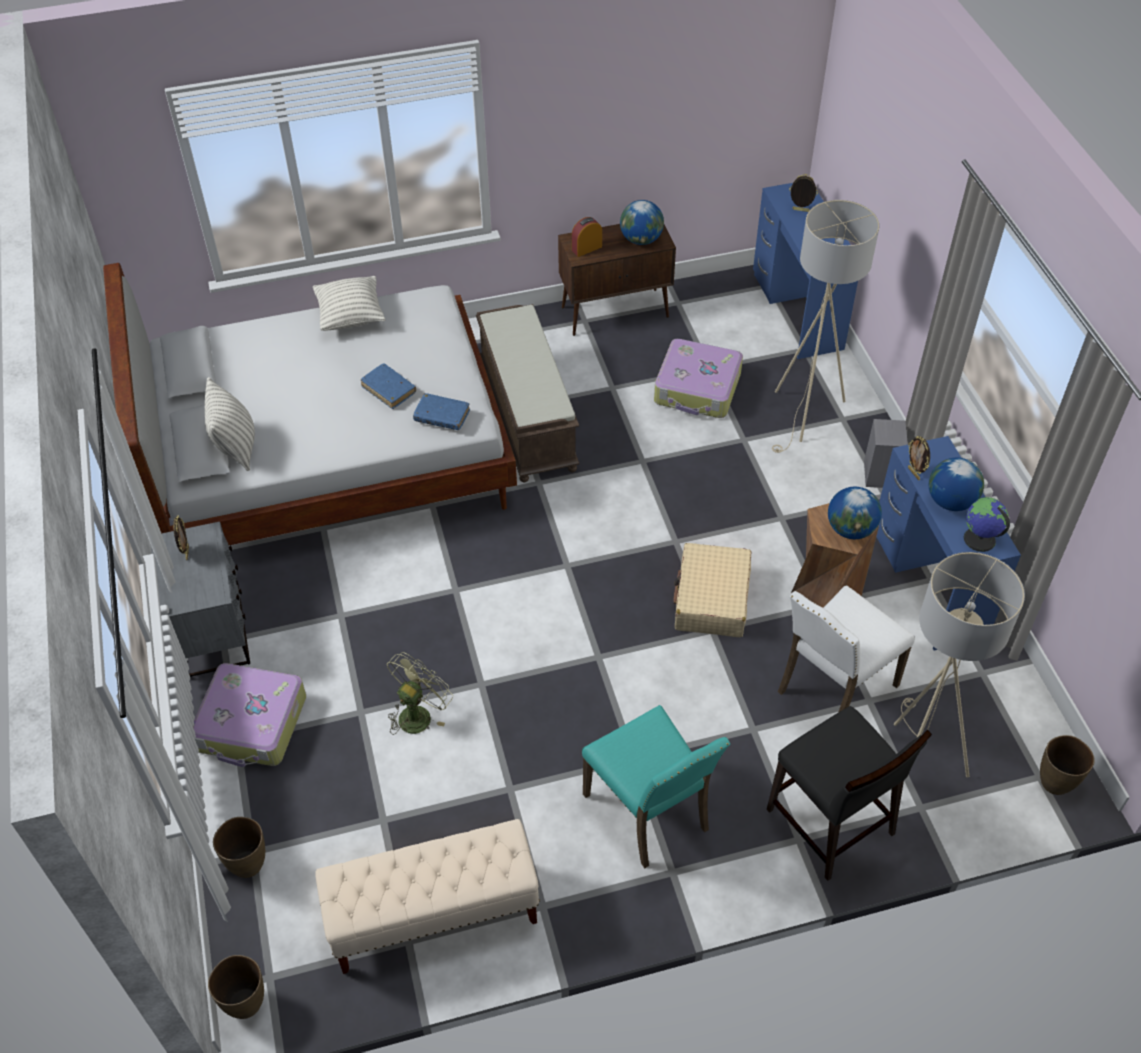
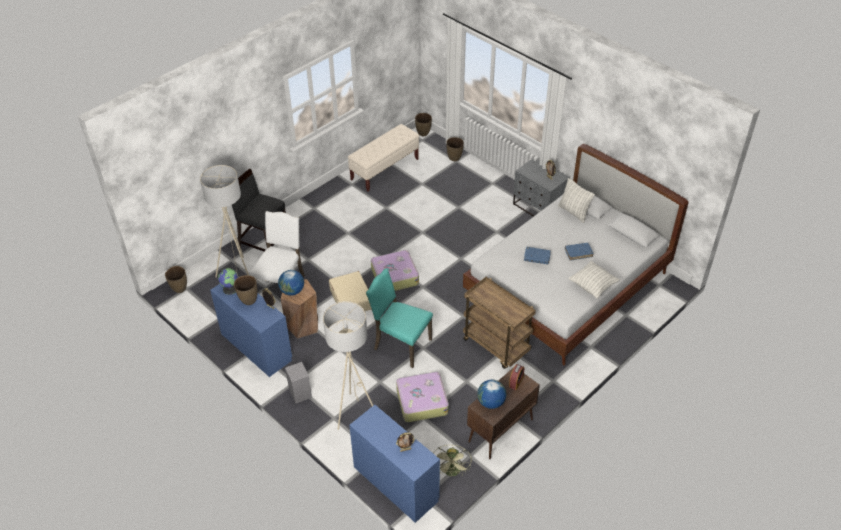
camera: 150 degrees right, 5 degrees down
(252, 724) = (492, 189): suitcase -> suitcase (394, 276)
(418, 713) = (437, 215): green fan -> green fan (452, 472)
(442, 416) = (502, 256): blue book -> blue book (578, 253)
(526, 415) = (497, 346): brown bench -> brown cart
(650, 812) = (332, 220): turquoise chair -> turquoise chair (401, 344)
(950, 501) = (248, 300): globe -> brown vase

